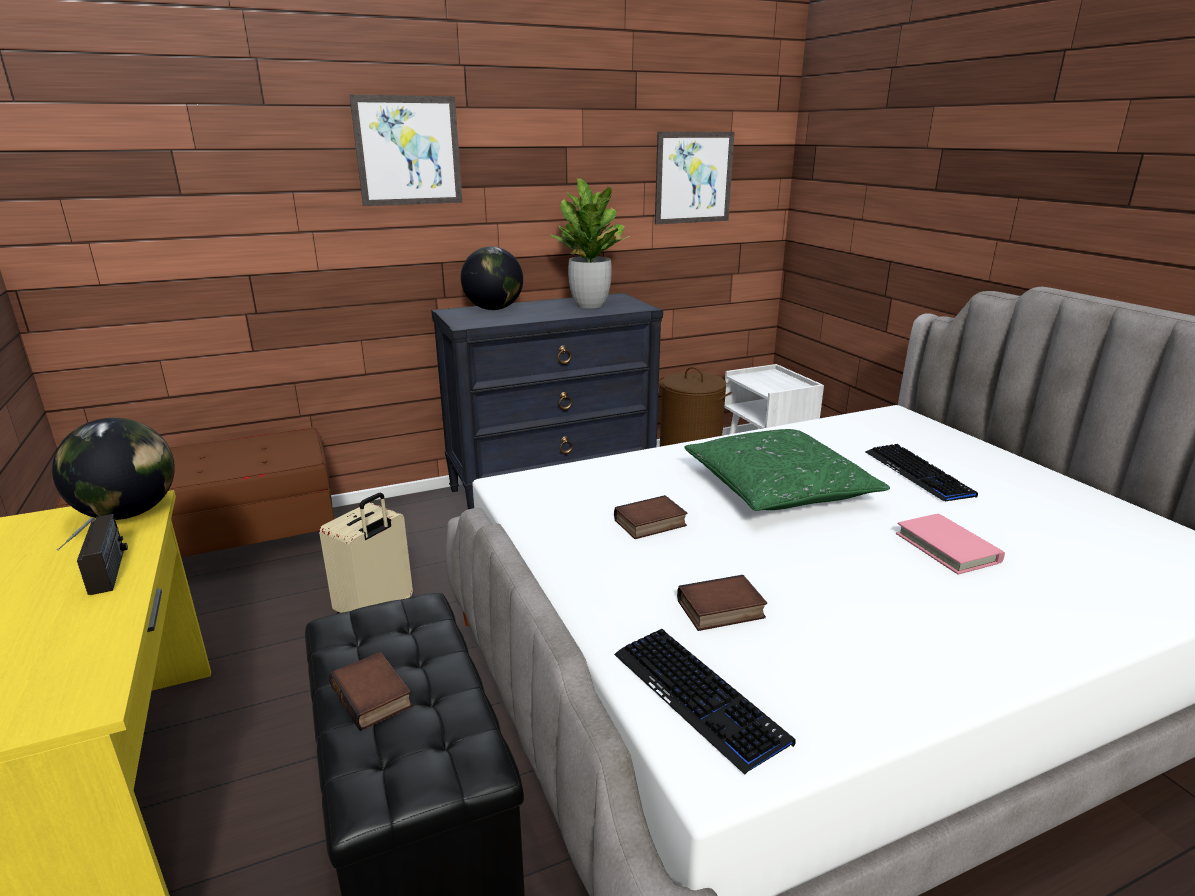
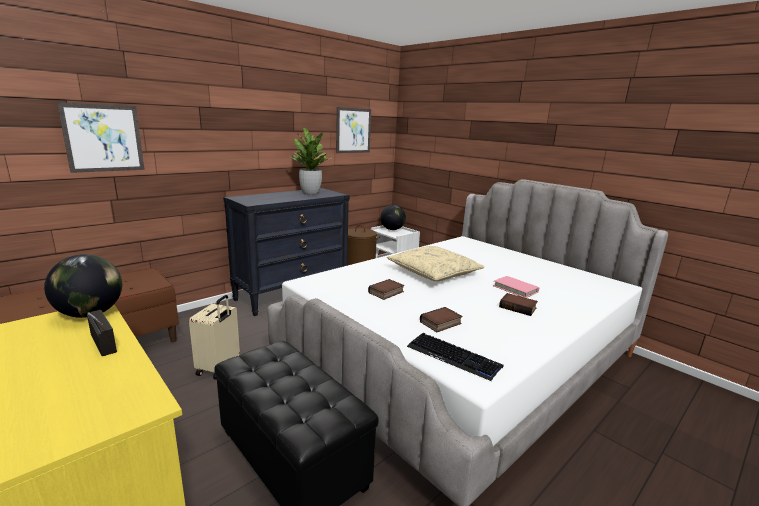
camera: 20 degrees left, 5 degrees down
(374, 696) = (281, 391): book -> book (518, 307)
(408, 151) = (211, 109): picture -> picture (103, 138)
(494, 309) = (260, 196): globe -> globe (392, 229)
(778, 487) = (433, 272): green pillow -> beige pillow
(918, 474) = (487, 262): keyboard -> none

